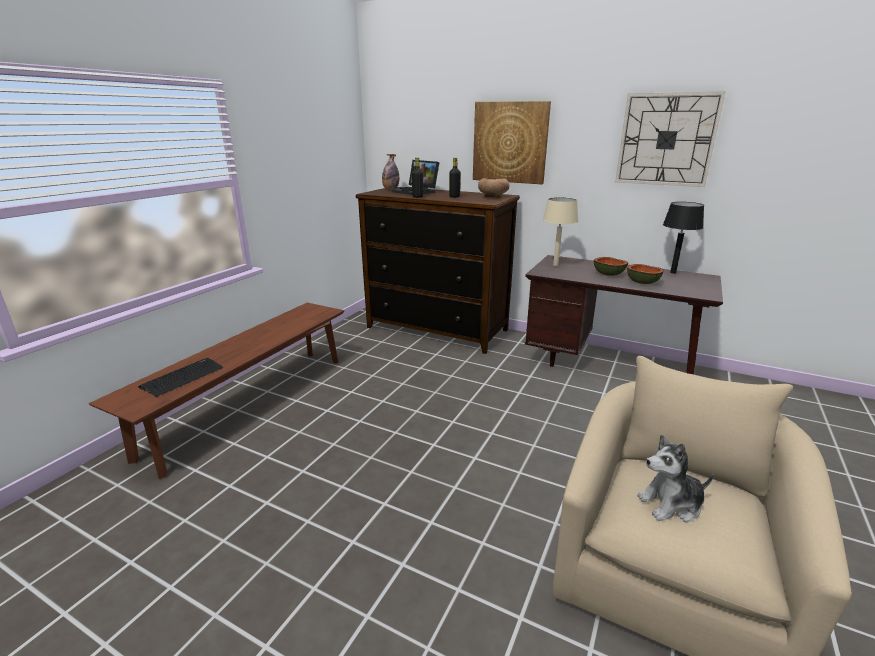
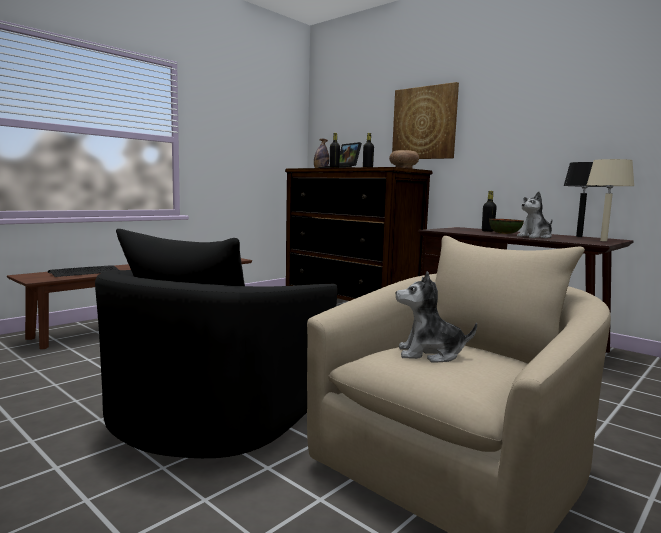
camera: 15 degrees right, 15 degrees down
(421, 542) = (217, 411): none -> black armchair
(555, 265) = (456, 229): beige table lamp -> beige table lamp (603, 241)
(587, 267) = (487, 231): none -> black bottle
(643, 282) = (535, 237): bowl -> plush toy
(666, 140) = (565, 105): wall clock -> none

